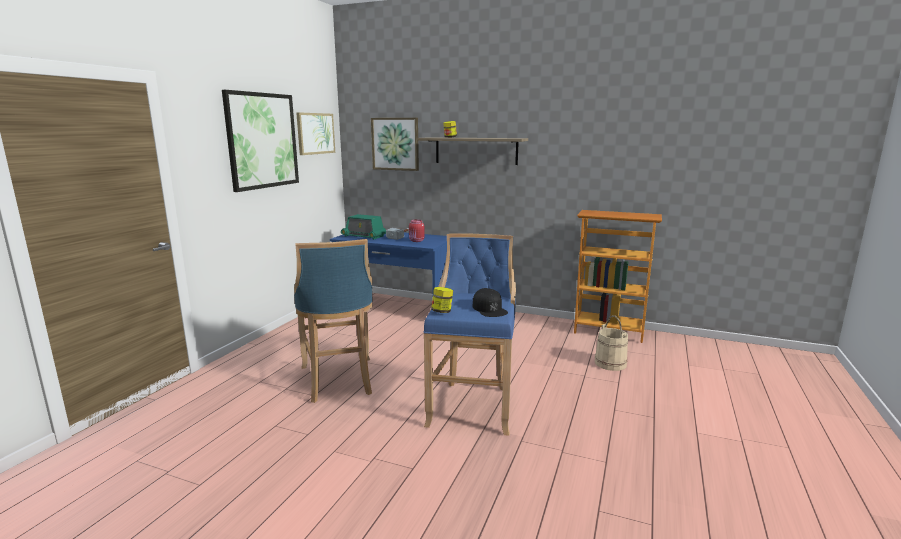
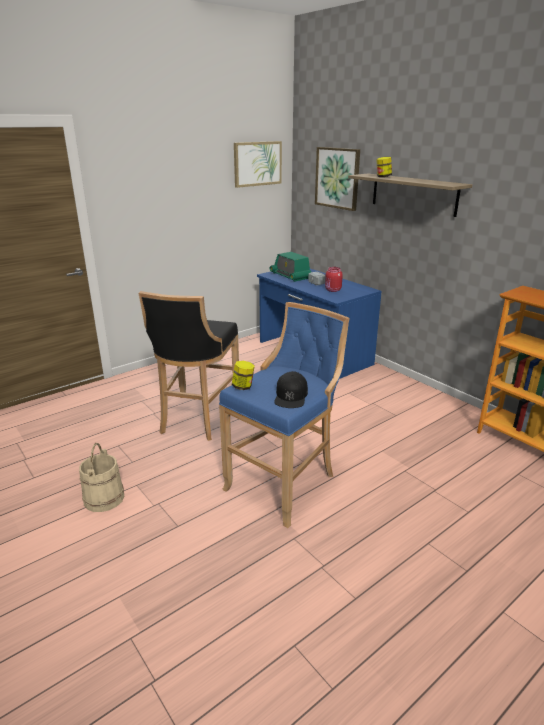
camera: 30 degrees right, 10 degrees up
(262, 140) = (189, 174): picture -> none
(339, 381) = (197, 419): blue stool -> black stool
(610, 363) = (483, 485): beige bucket -> beige bucket (104, 498)

